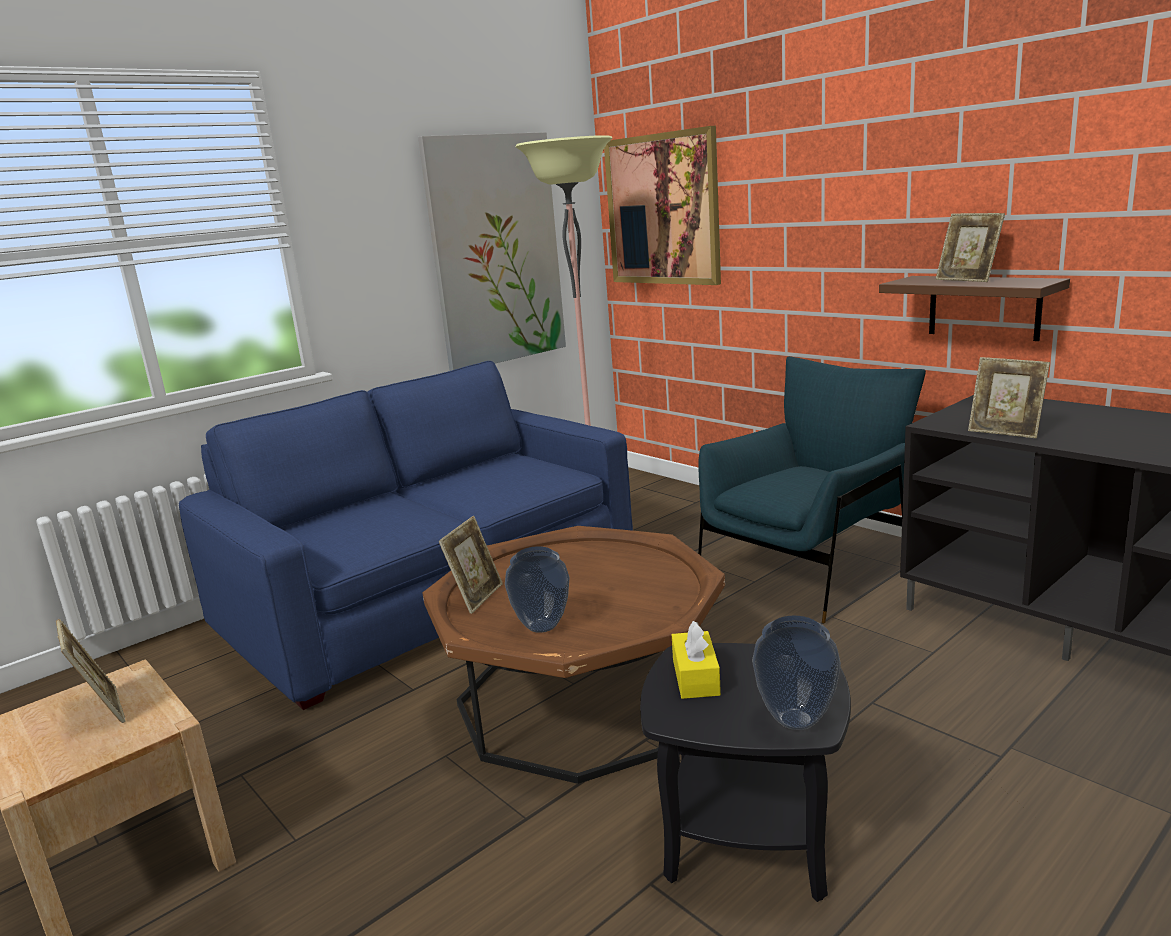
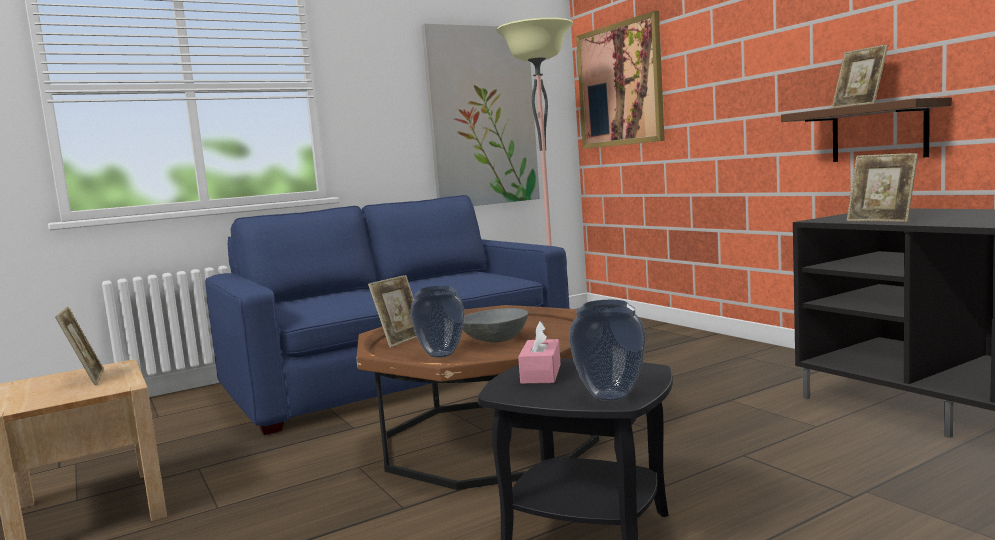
camera: 10 degrees right, 10 degrees down
(595, 592) = (496, 339): none -> grey bowl
(695, 677) = (541, 374): yellow tissue box -> pink tissue box
(807, 569) = (721, 370): blue armchair -> none

